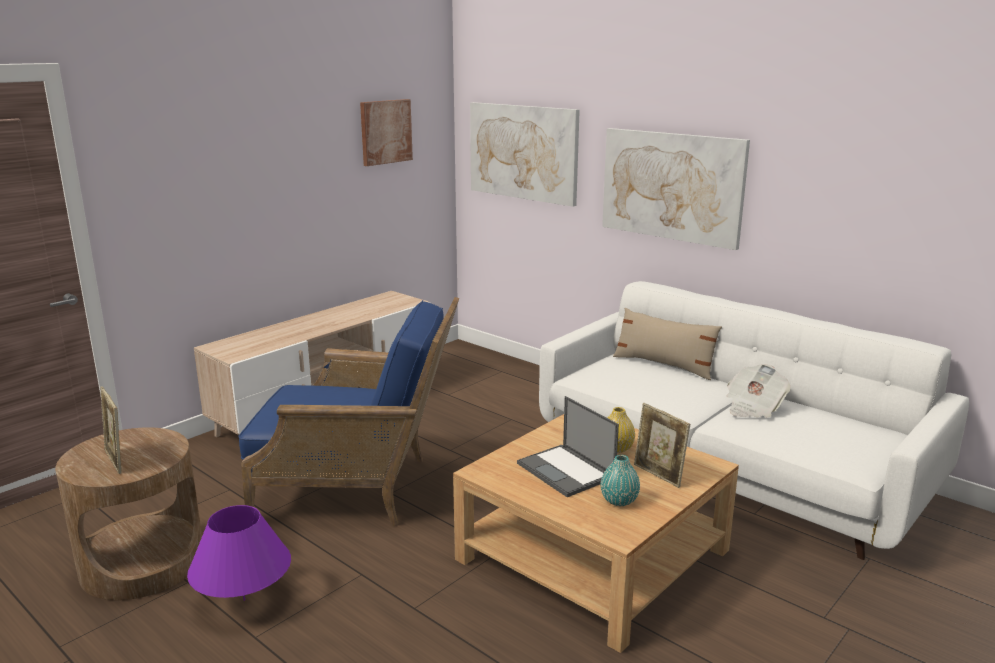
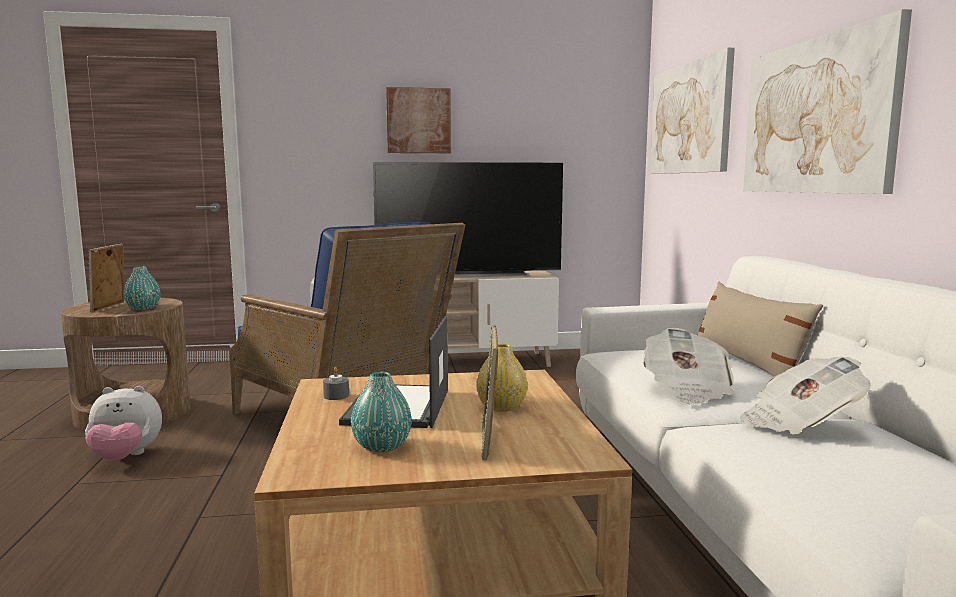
camera: 40 degrees right, 10 degrees down
(159, 450) = (143, 308): none -> turquoise vase
(244, 600) = (125, 457): purple table lamp -> plush toy
(348, 314) = (469, 274): none -> television
(385, 132) = (552, 105): picture -> picture (418, 121)
(512, 477) = (336, 396): none -> grey candle
(671, 398) = (687, 389): none -> newspaper

